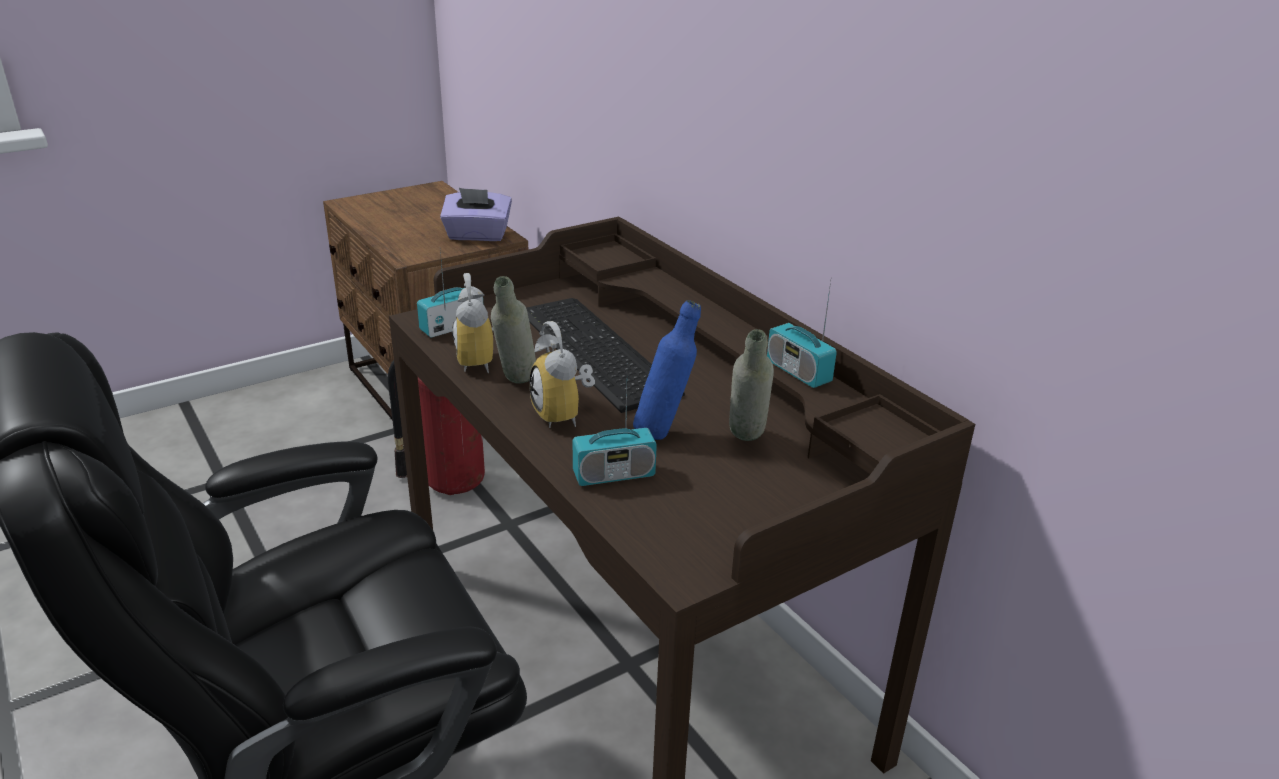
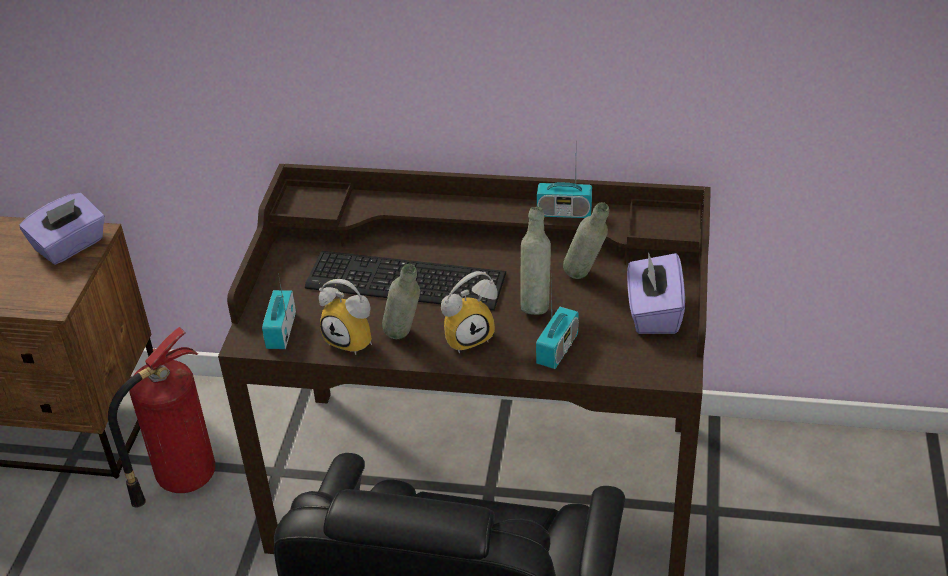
camera: 45 degrees left, 10 degrees up
(565, 415) = (468, 335): alarm clock -> alarm clock turned 45 degrees counterclockwise
(664, 431) = (535, 304): blue bottle -> grey bottle
(759, 511) = (653, 313): none -> purple tissue box

